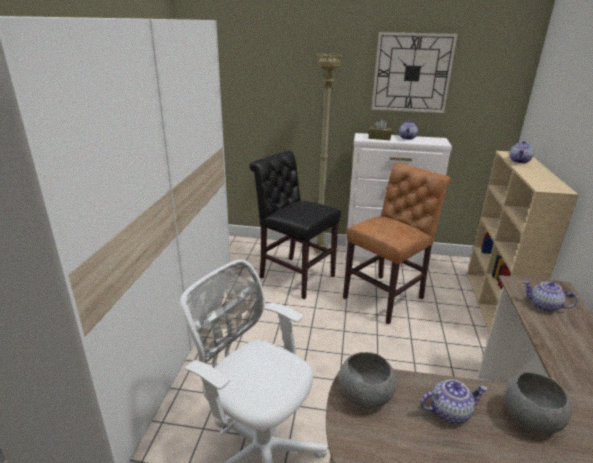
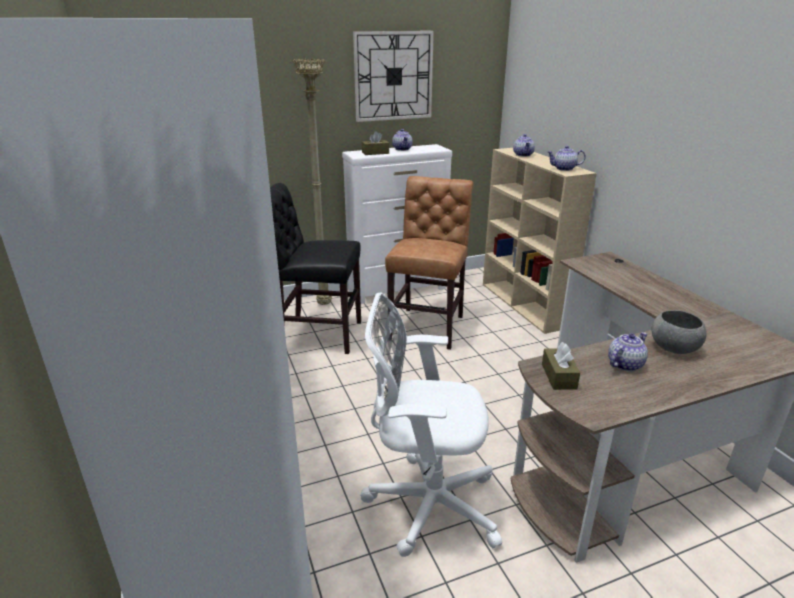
camera: 30 degrees left, 0 degrees up
(365, 395) = (558, 376): grey bowl -> brown tissue box
(544, 306) = (611, 273): teapot -> teapot (564, 169)

